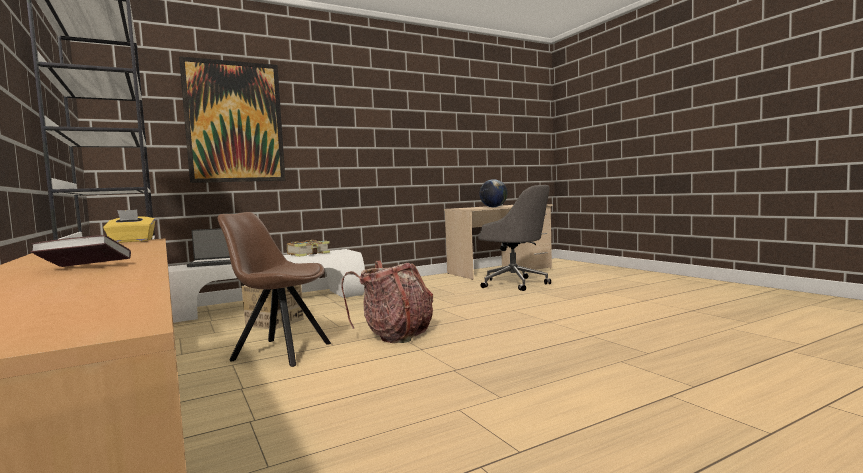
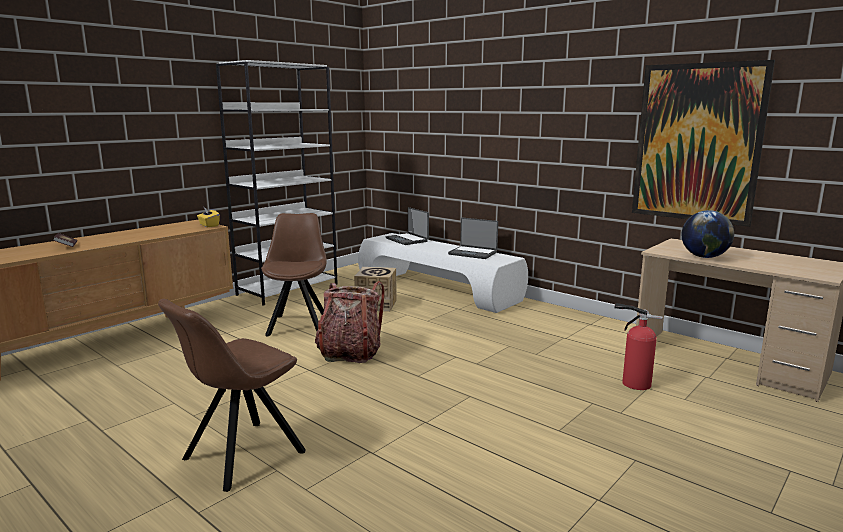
camera: 70 degrees right, 10 degrees up
(234, 122) = (449, 110): picture -> picture (697, 143)
(309, 254) = (473, 253): book -> laptop
(514, 284) = (633, 383): grey office chair -> fire extinguisher
(595, 372) = (243, 455): none -> brown chair

